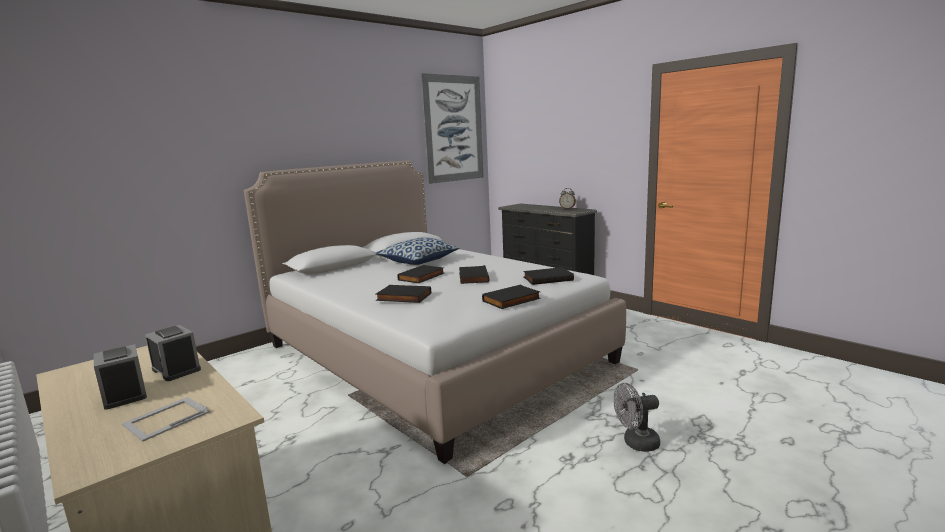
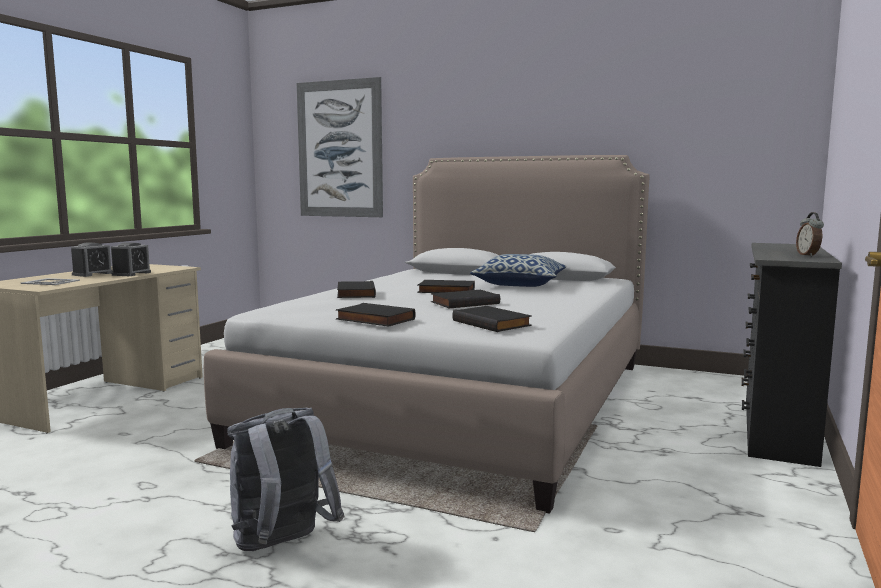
camera: 65 degrees right, 5 degrees down
(453, 129) = (742, 108): picture -> picture (340, 149)
(636, 443) = (282, 546): grey fan -> grey backpack

